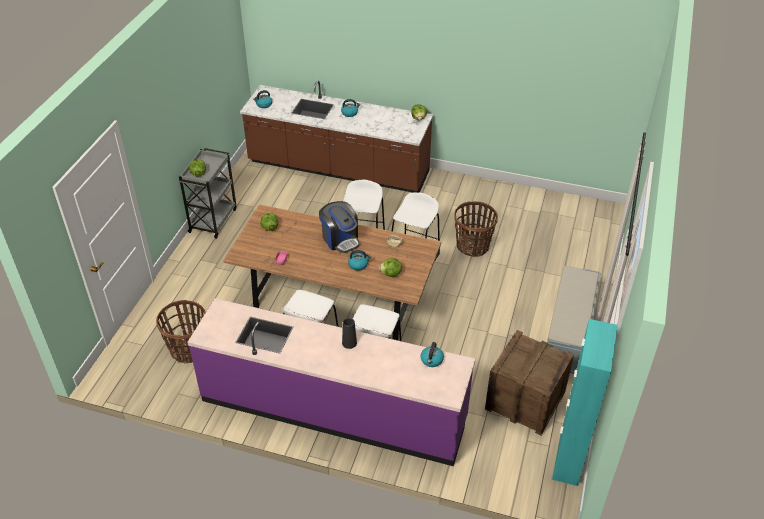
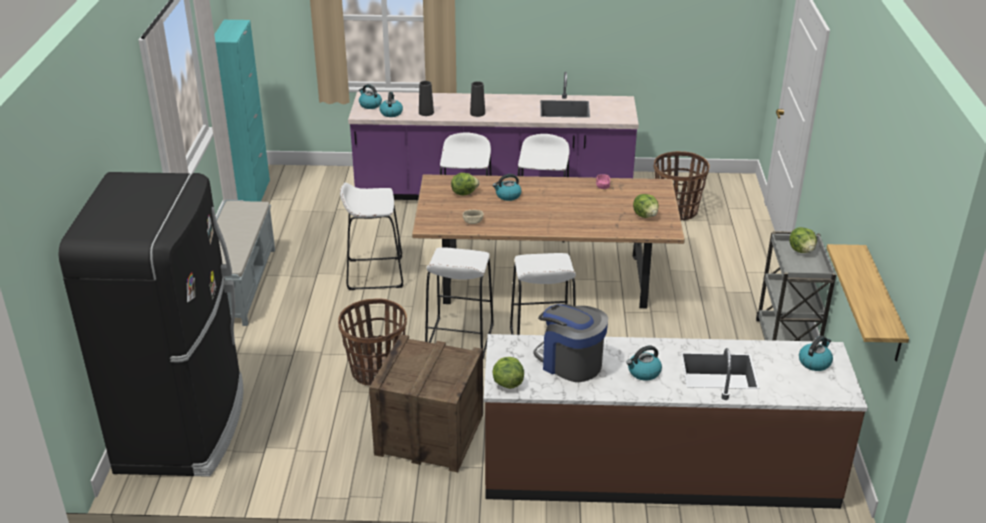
camera: 165 degrees right, 10 degrees down
(226, 80) = (882, 304): none -> shelf
(340, 239) = (545, 216): coffee machine -> coffee machine (570, 362)
(397, 354) = (426, 112): none -> black vase
(450, 379) = (370, 105): none -> kettle
(461, 328) = (375, 273): none -> white stool
(525, 401) = (294, 225): crate -> crate (429, 435)
(588, 232) = (184, 426): none -> black fridge

